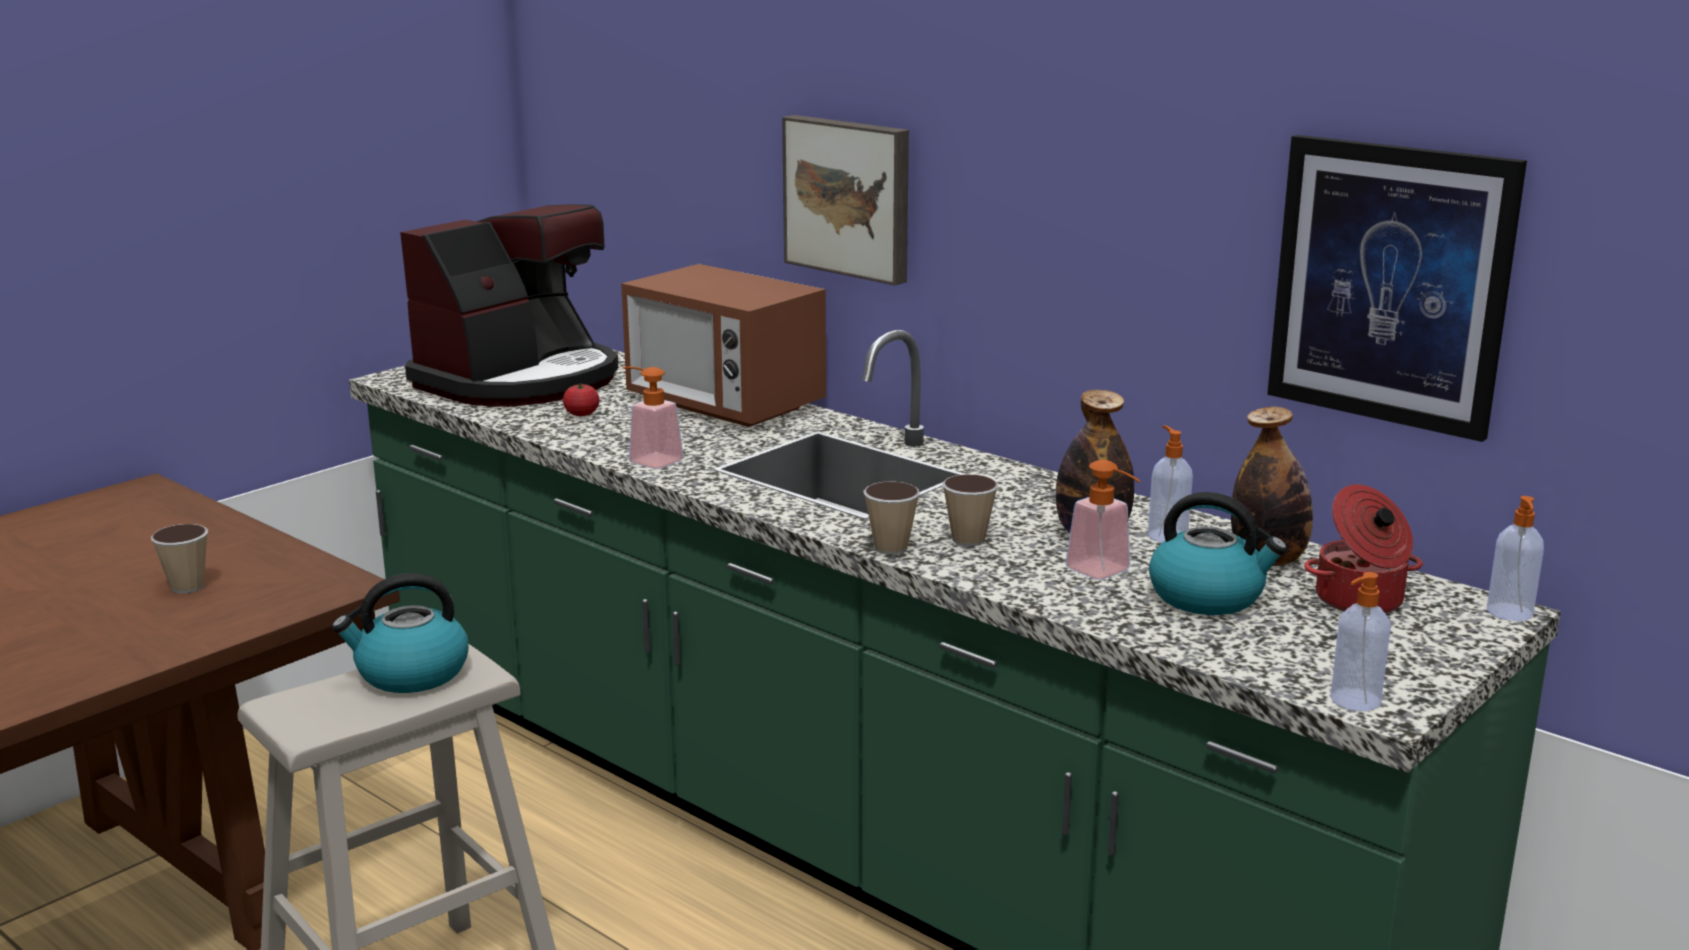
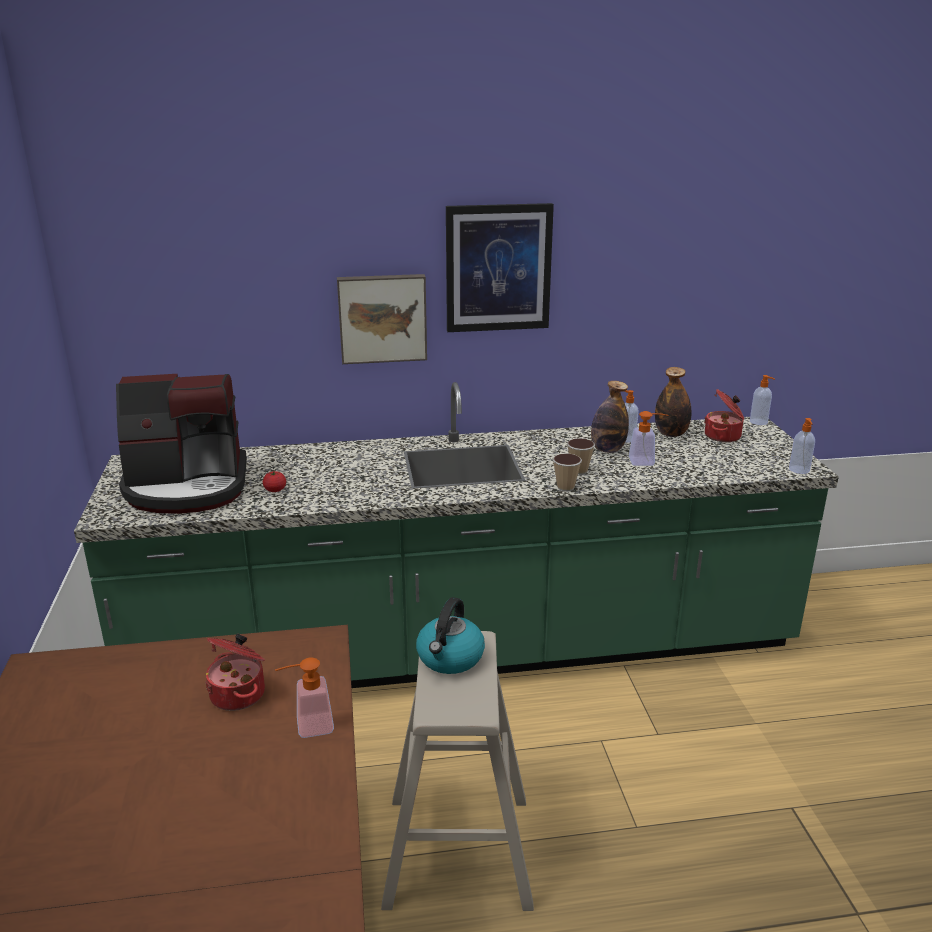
camera: 50 degrees left, 5 degrees up
(187, 587) = (239, 694): cup -> cooking pot
(520, 380) = (187, 487): coffee machine -> coffee machine turned 90 degrees clockwise
(649, 460) = (373, 497): soap dispenser -> soap dispenser (307, 727)
(724, 405) = (329, 456): microwave -> none
(1208, 596) = (690, 455): kettle -> none
(1390, 284) = (692, 303): picture -> picture (498, 268)

